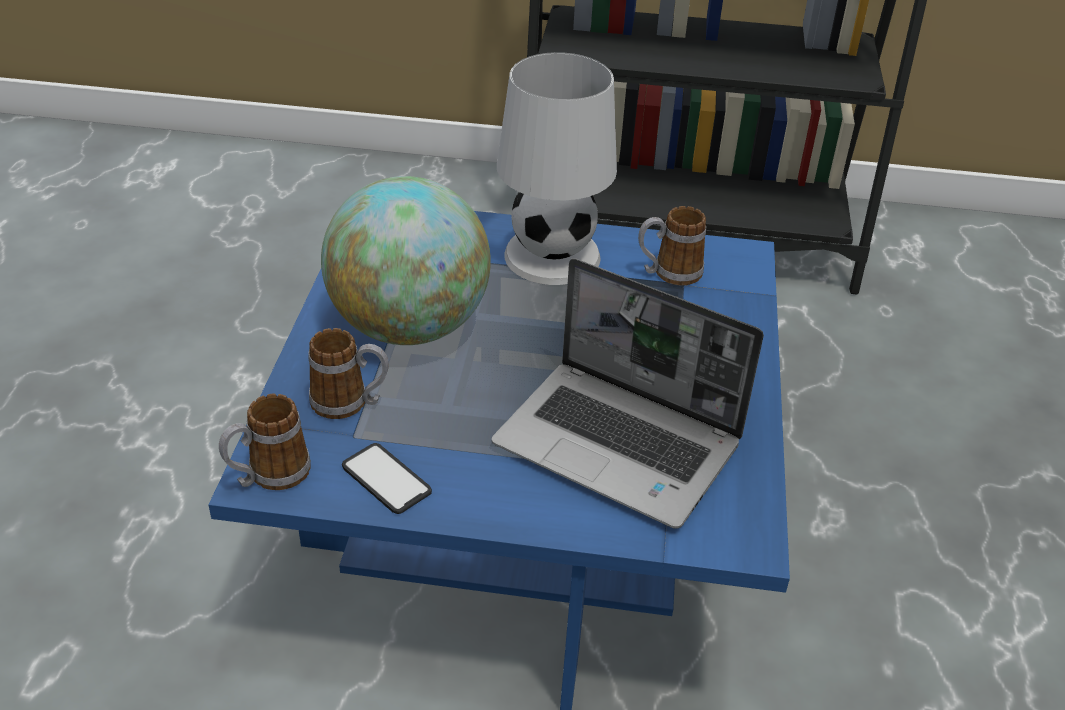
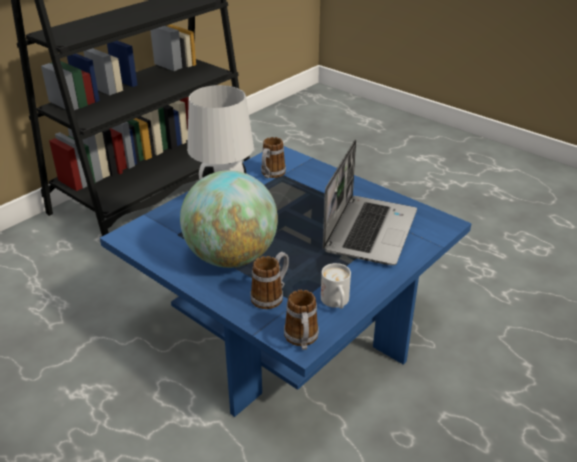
camera: 55 degrees left, 5 degrees down
(386, 479) = (336, 302): phone -> white mug
(620, 445) = (369, 230): laptop -> laptop turned 45 degrees counterclockwise

